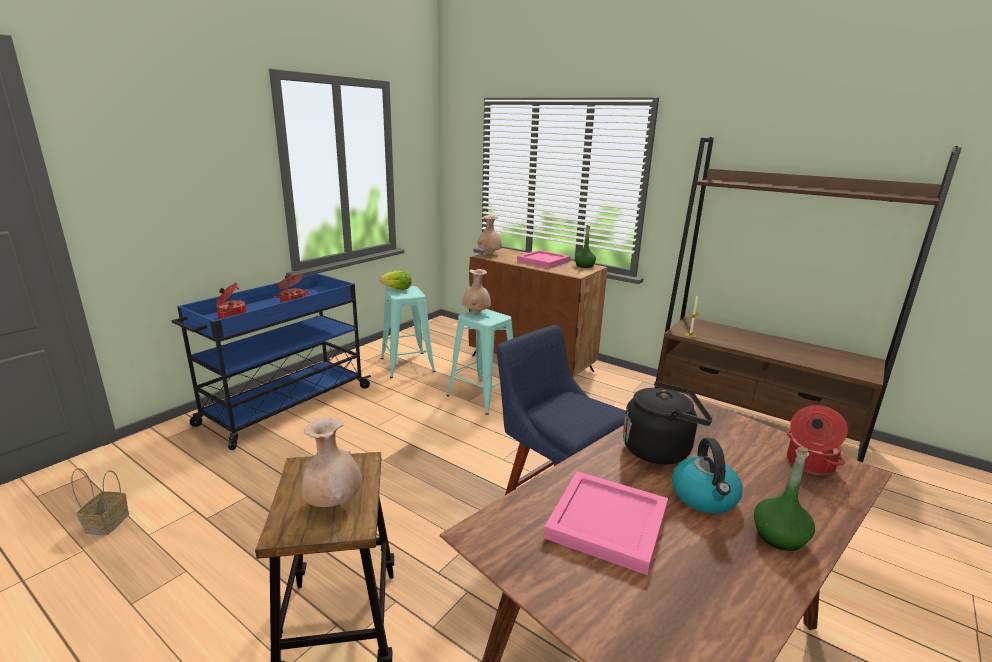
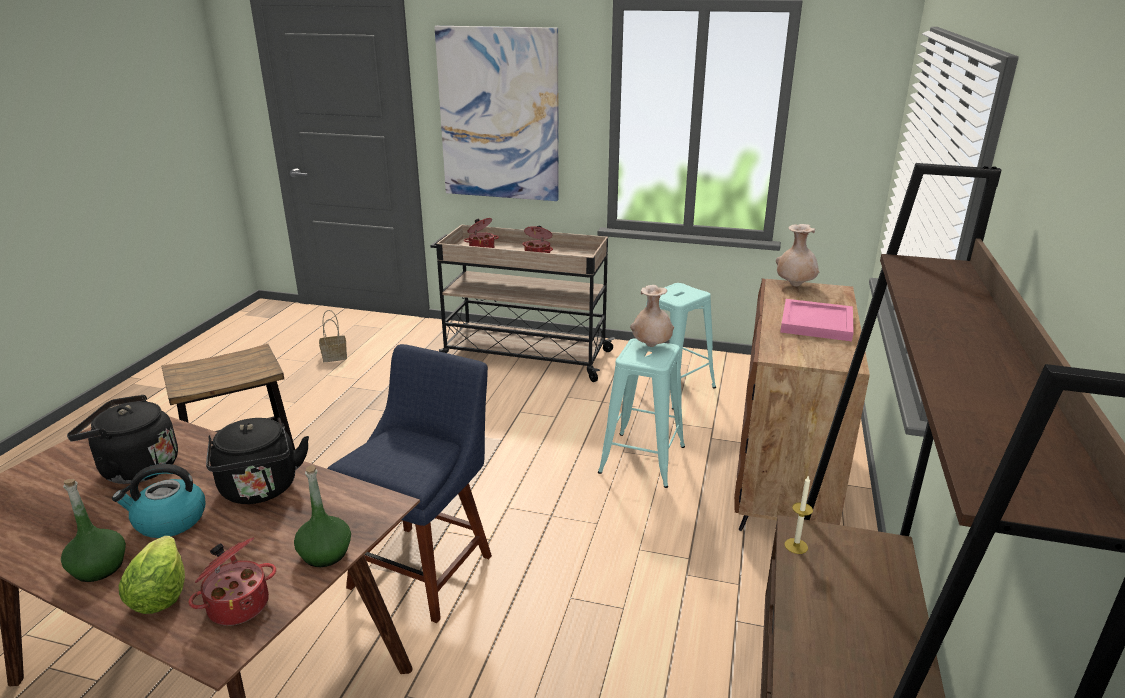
camera: 70 degrees right, 5 degrees up
(175, 183) = (499, 115): none -> picture
(285, 406) = (523, 356): blue cart -> beige cart
(334, 503) = (212, 375): beige vase -> none
(397, 289) = (681, 288): lettuce -> lettuce (160, 594)
(584, 266) = (840, 355): green bottle -> green bottle (325, 554)
(605, 523) = (135, 469): pink tray -> black kettle

